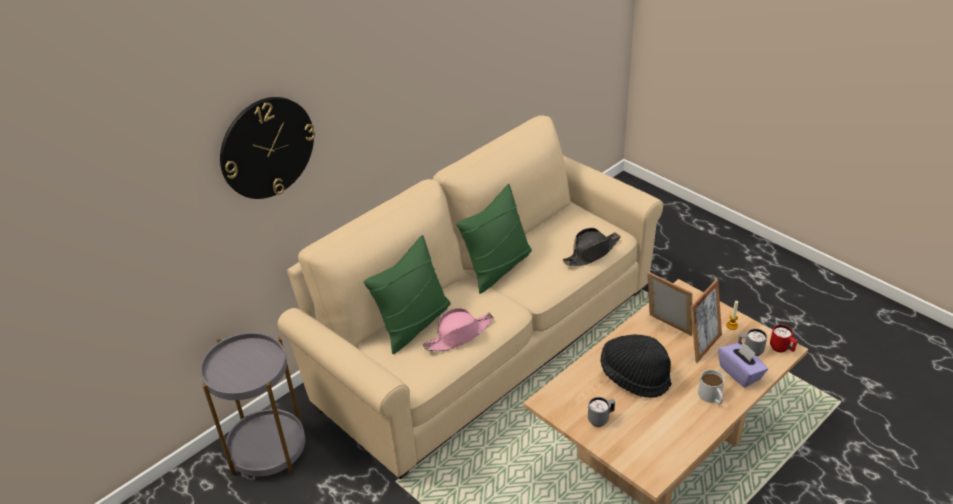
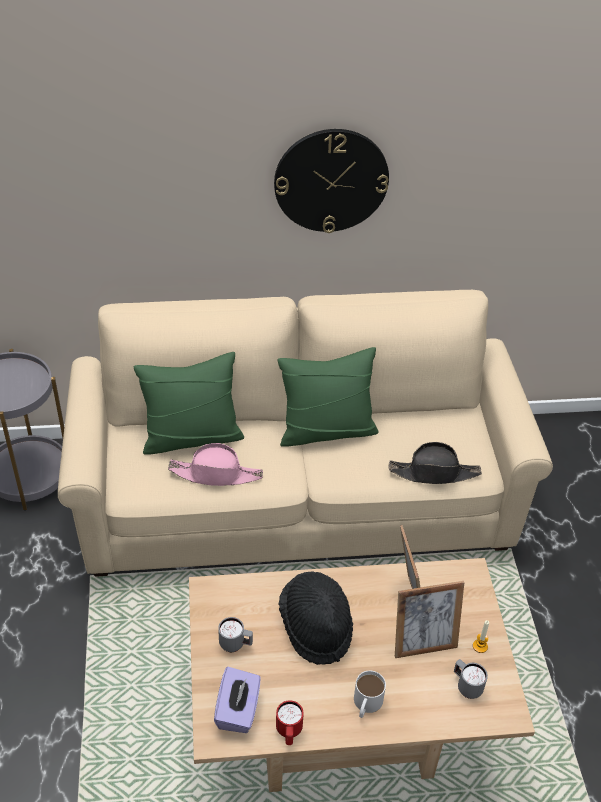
camera: 35 degrees right, 5 degrees up
(267, 147) = (99, 185): wall clock -> wall clock (331, 180)
(740, 373) = (427, 702): purple tissue box -> purple tissue box (238, 710)
(781, 349) = (504, 710): red mug -> red mug (289, 732)

